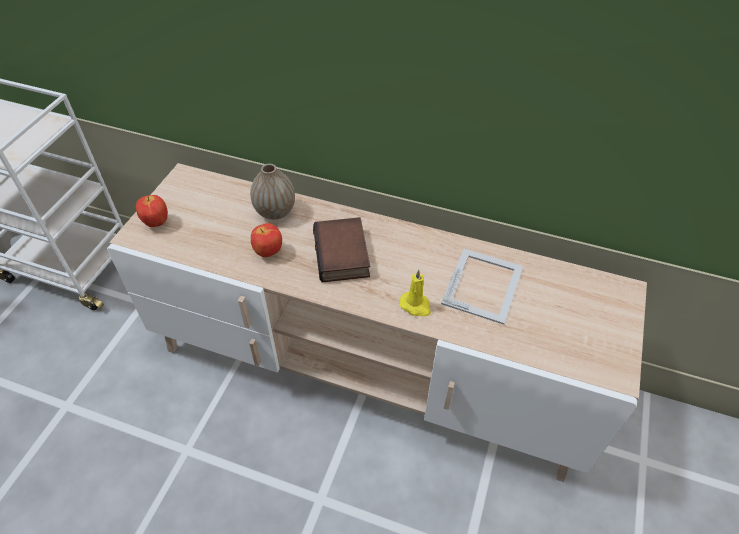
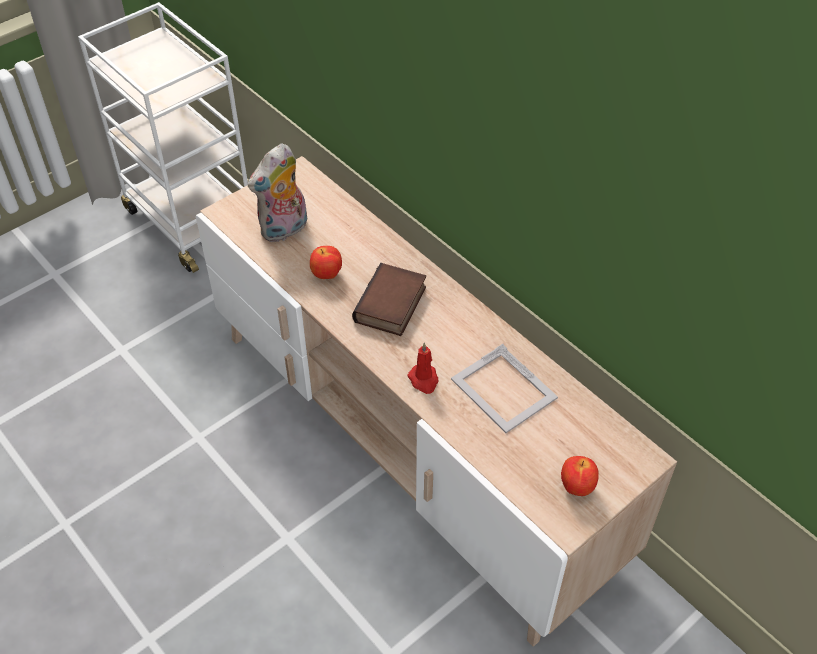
camera: 30 degrees right, 0 degrees up
(156, 222) = (248, 207): apple -> apple (576, 487)
(204, 229) = (284, 230): none -> plush toy
(275, 212) = (358, 239): vase -> none
(416, 305) = (424, 380): yellow candle -> red candle
(483, 284) = (504, 389): picture frame -> picture frame turned 90 degrees clockwise

